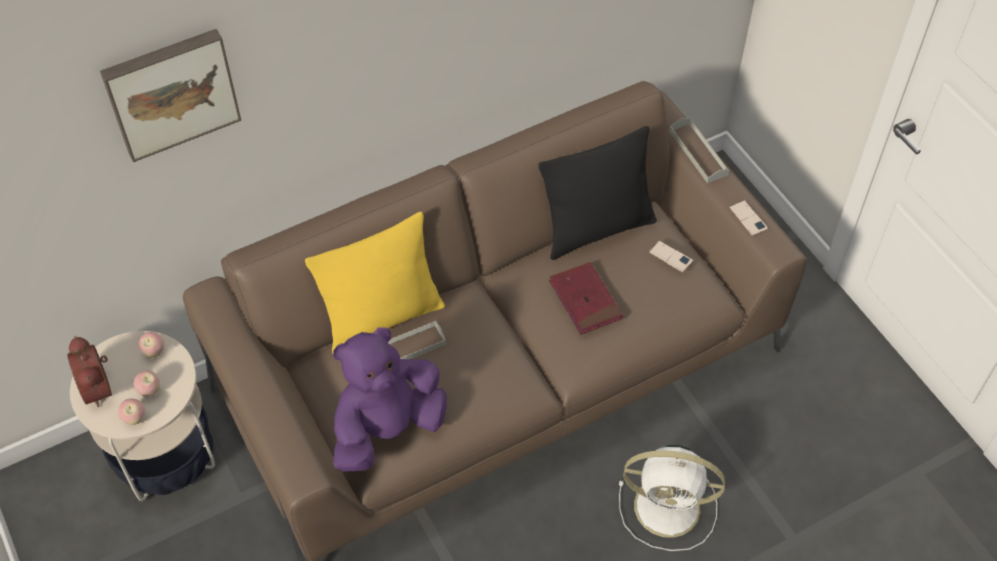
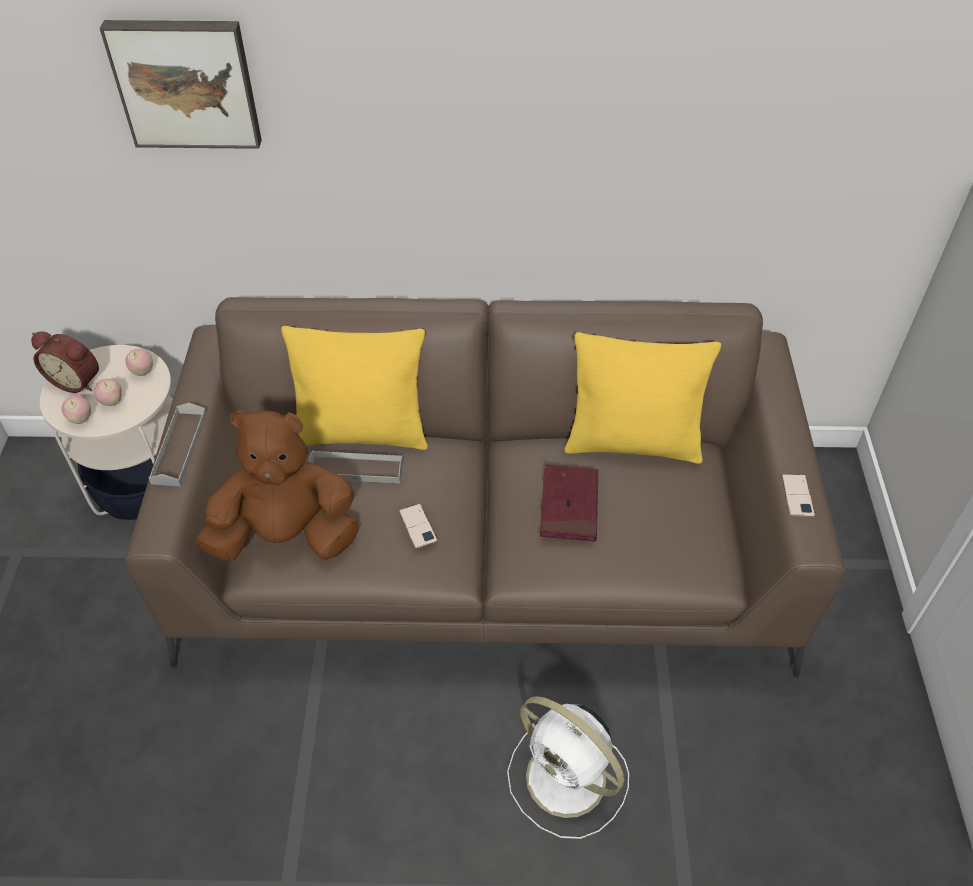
camera: 30 degrees right, 5 degrees down
(100, 387) = (77, 380): alarm clock -> alarm clock turned 75 degrees counterclockwise
(387, 429) = (286, 536): purple plush toy -> brown plush toy
(597, 229) = (632, 444): black pillow -> yellow pillow
(670, 257) = (693, 504): phone -> phone (418, 526)
(698, 152) = (783, 407): grey tray -> grey tray (179, 448)

